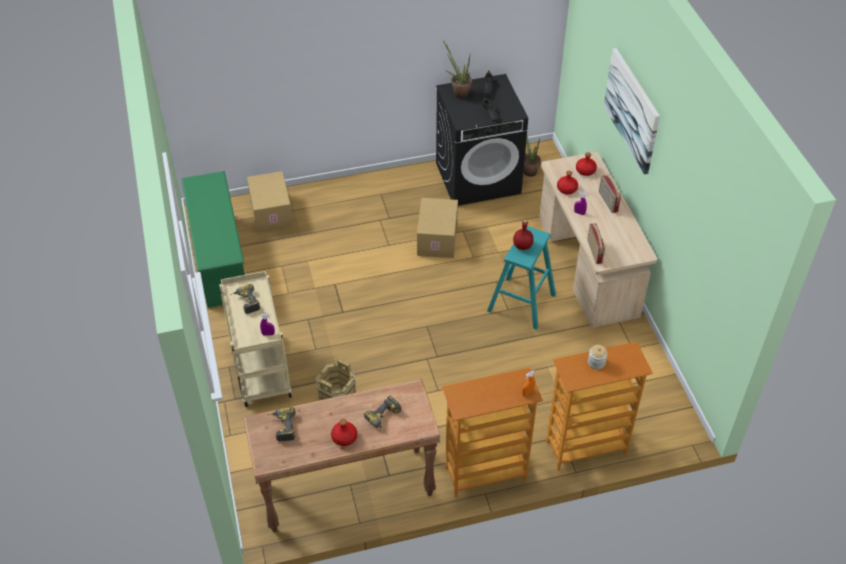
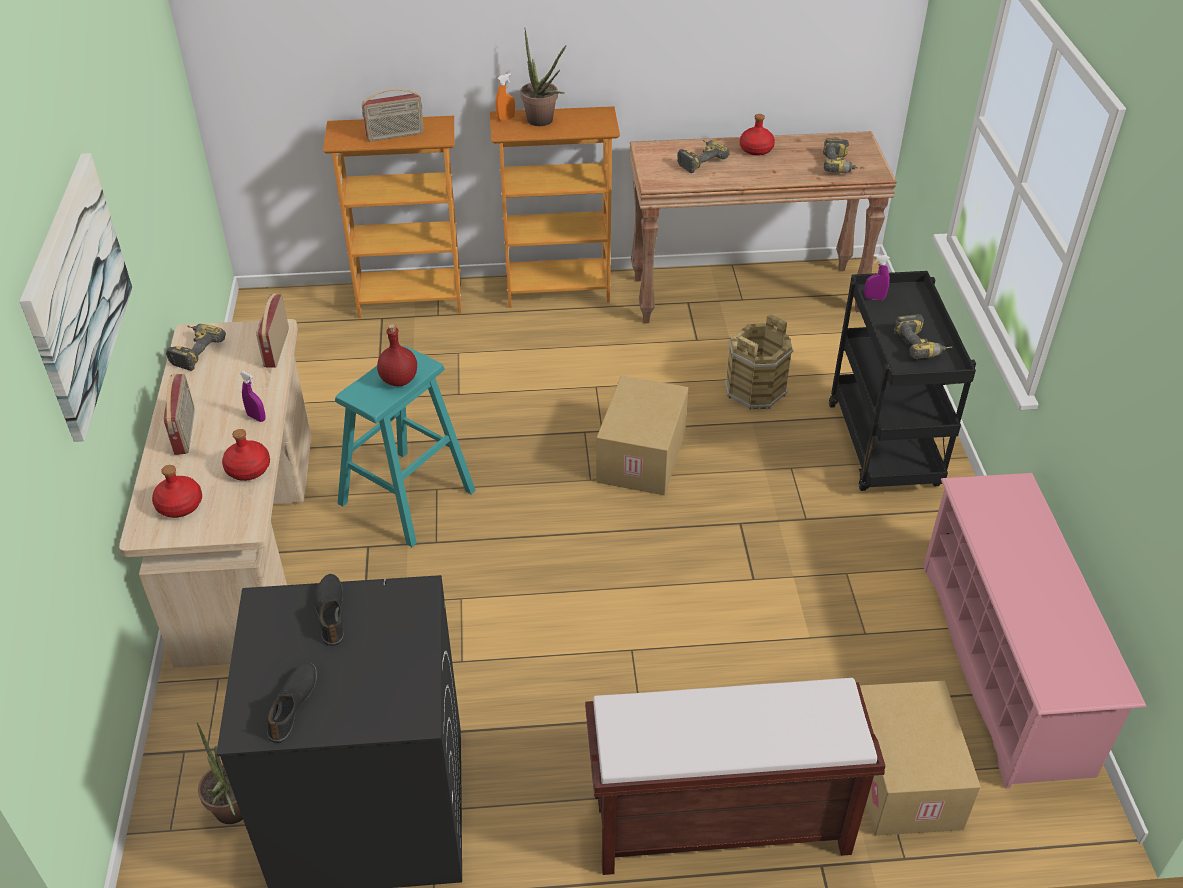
camera: 170 degrees left, 5 degrees down
(219, 260) = (1004, 666): green shoe rack -> pink shoe rack
(260, 370) = (885, 448): beige cart -> black cart
(345, 189) = (718, 825): none -> brown bench
(436, 238) = (524, 652): cardboard box -> cardboard box (643, 457)
(458, 92) = (386, 697): potted plant -> potted plant (543, 122)
(596, 362) = (395, 135): jar -> radio
(636, 244) = (193, 351): none -> power drill

